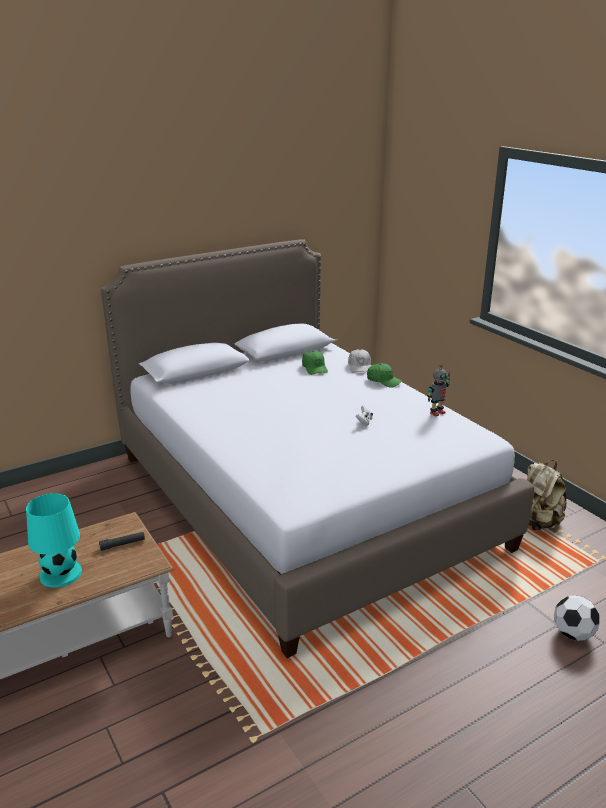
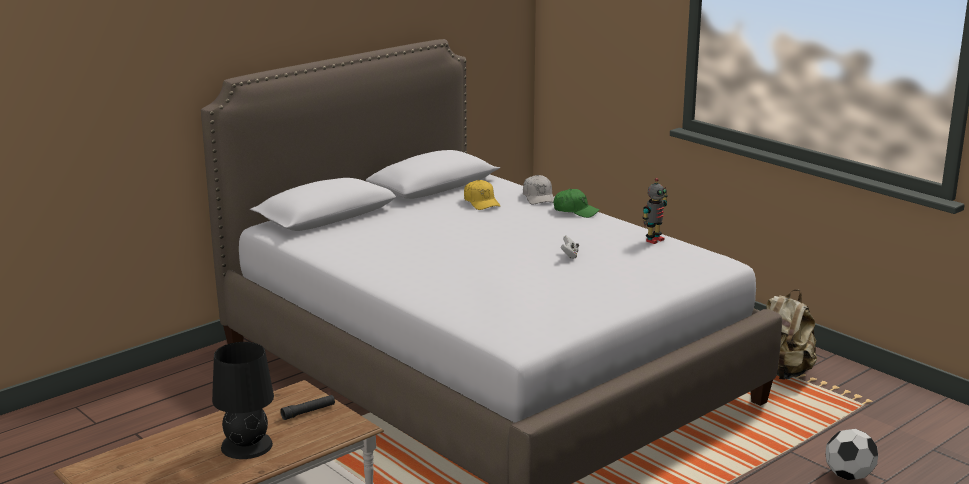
camera: 10 degrees left, 5 degrees down
(61, 574) = (247, 446): turquoise table lamp -> black table lamp
(314, 368) = (481, 202): green cap -> yellow cap

